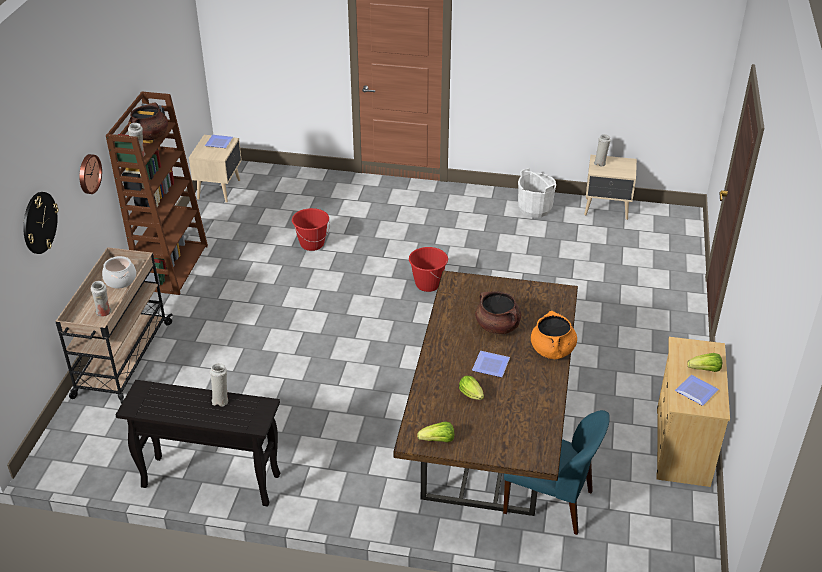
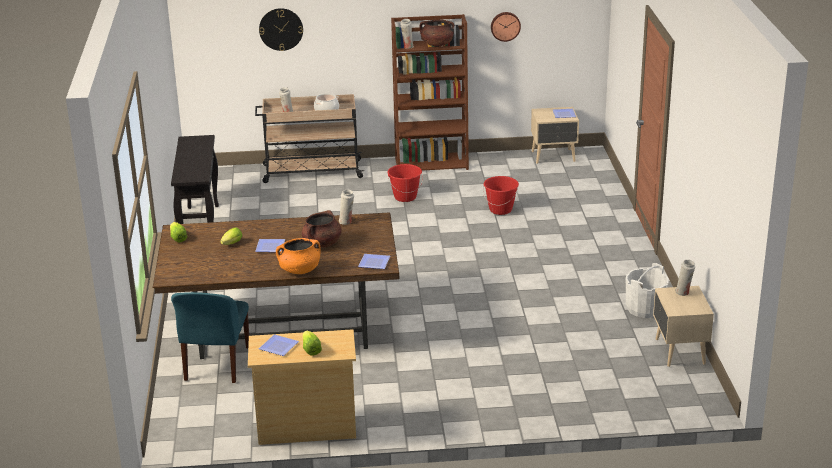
camera: 75 degrees right, 10 degrees down
(88, 173) = (359, 33): wall clock -> wall clock (505, 26)
(221, 400) = (202, 163): white vase -> white vase (347, 222)
(427, 284) = (475, 271): red bucket -> red bucket (405, 197)
(552, 297) = (375, 262): none -> plate

